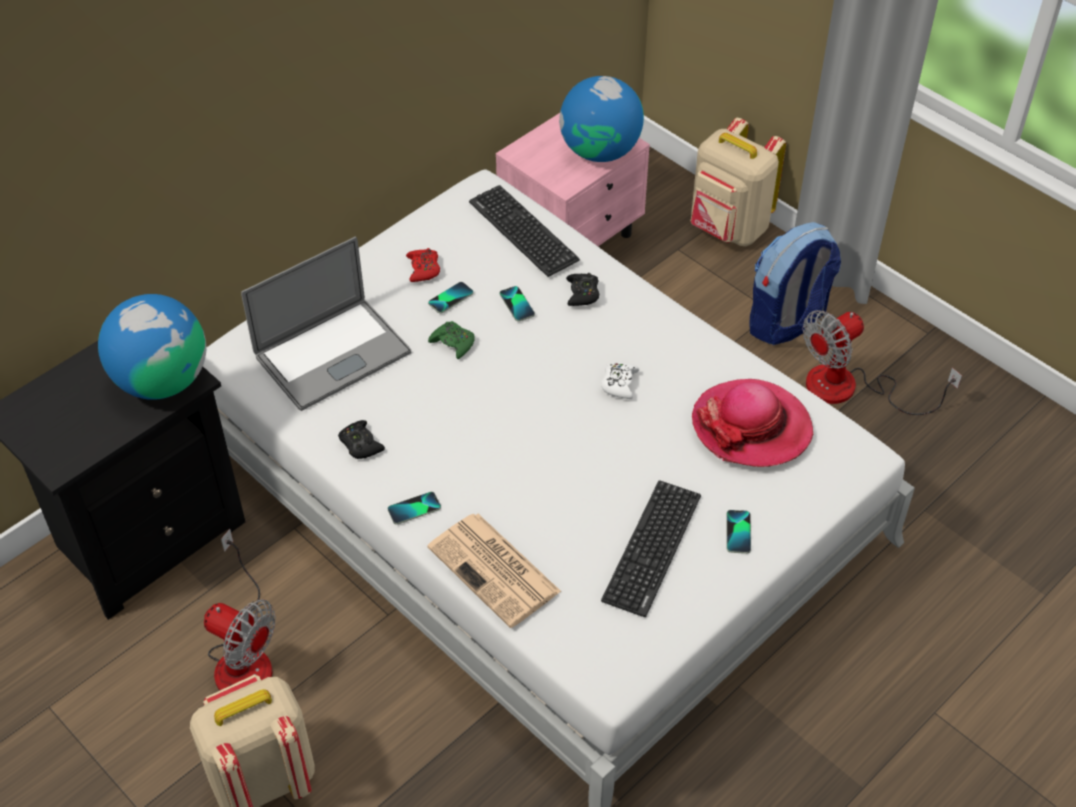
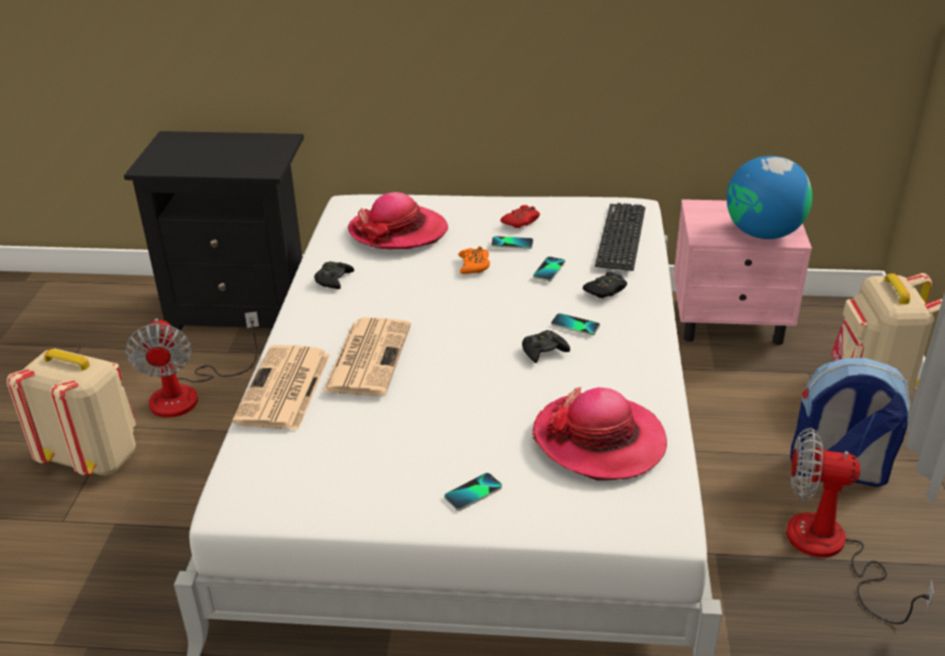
camera: 50 degrees right, 15 degrees down
(162, 380) = (255, 162): globe -> none
(332, 354) = (398, 231): laptop -> hat
(414, 509) = (301, 327): phone -> phone (575, 325)
(453, 343) = (474, 265): green game controller -> orange game controller
(512, 491) = (368, 356): none -> newspaper
(619, 383) = (544, 351): white game controller -> black game controller
(652, 547) = (397, 453): keyboard -> none

